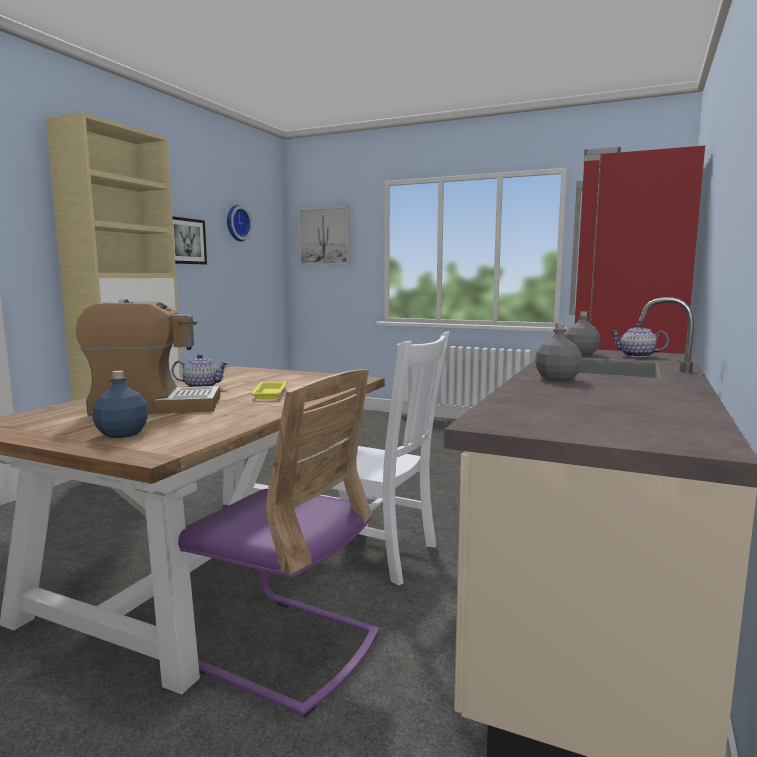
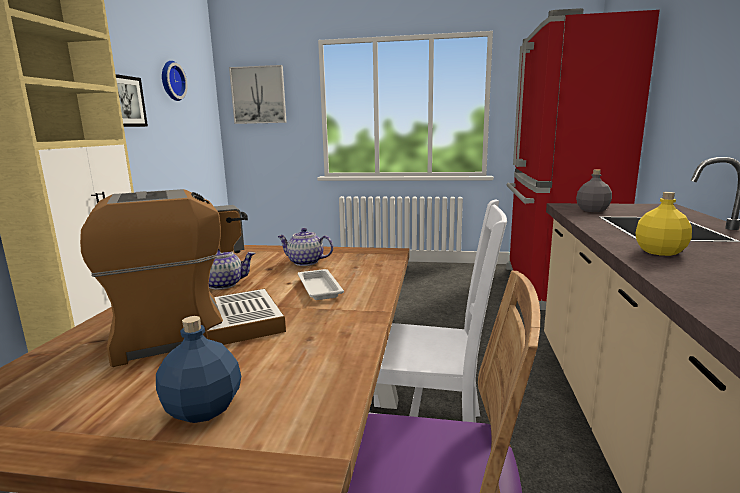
camera: 15 degrees left, 5 degrees up
(270, 393) = (319, 288): yellow tray -> white tray
(557, 379) = (660, 252): grey bottle -> yellow bottle
(636, 356) = (643, 210): teapot -> teapot (305, 262)

